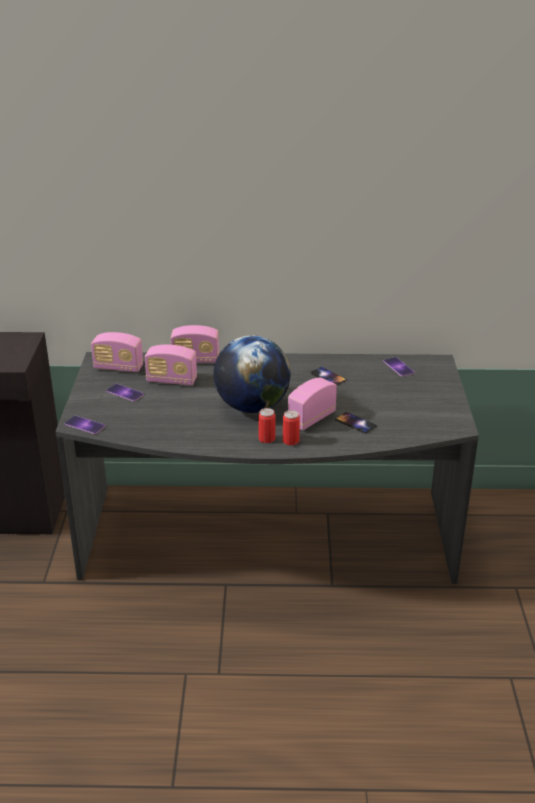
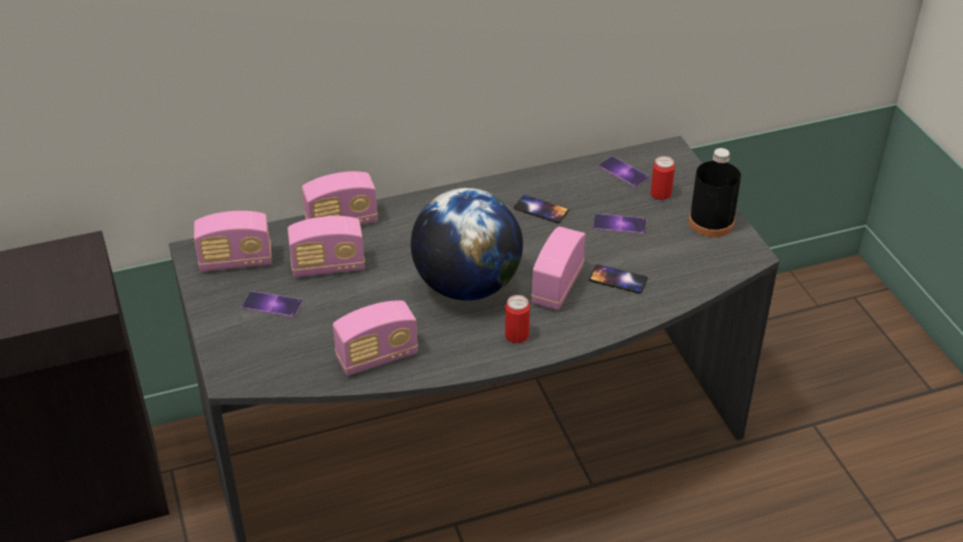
camera: 20 degrees left, 10 degrees up
(85, 425) = (247, 376): phone -> phone (619, 224)
(170, 432) = (377, 357): none -> radio
(291, 441) = (550, 331): can -> can (660, 194)
(442, 404) = (711, 222): none -> black bottle

